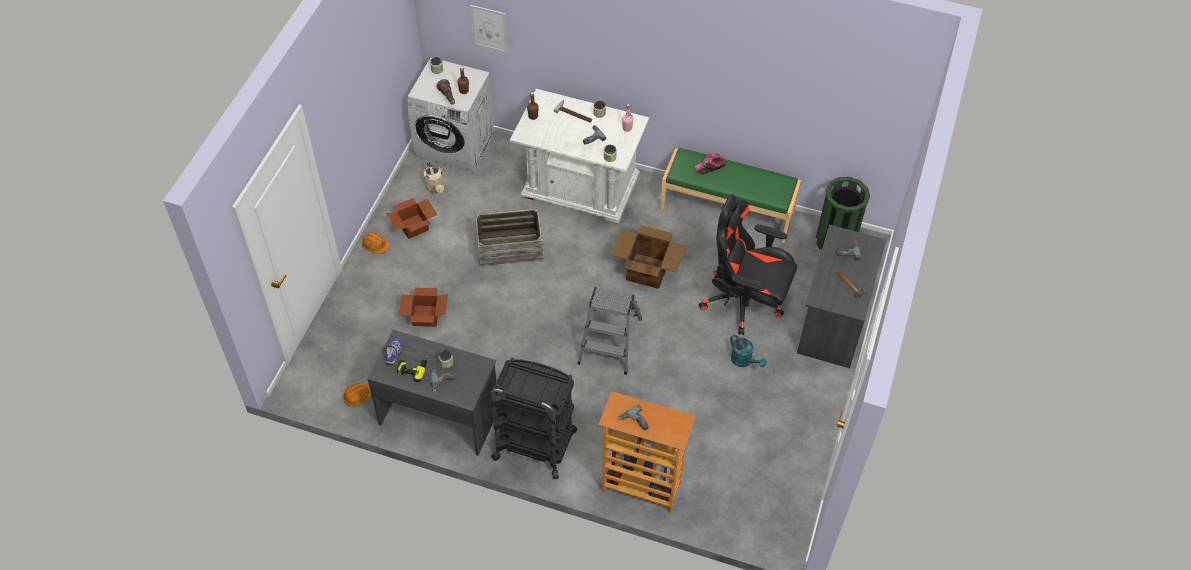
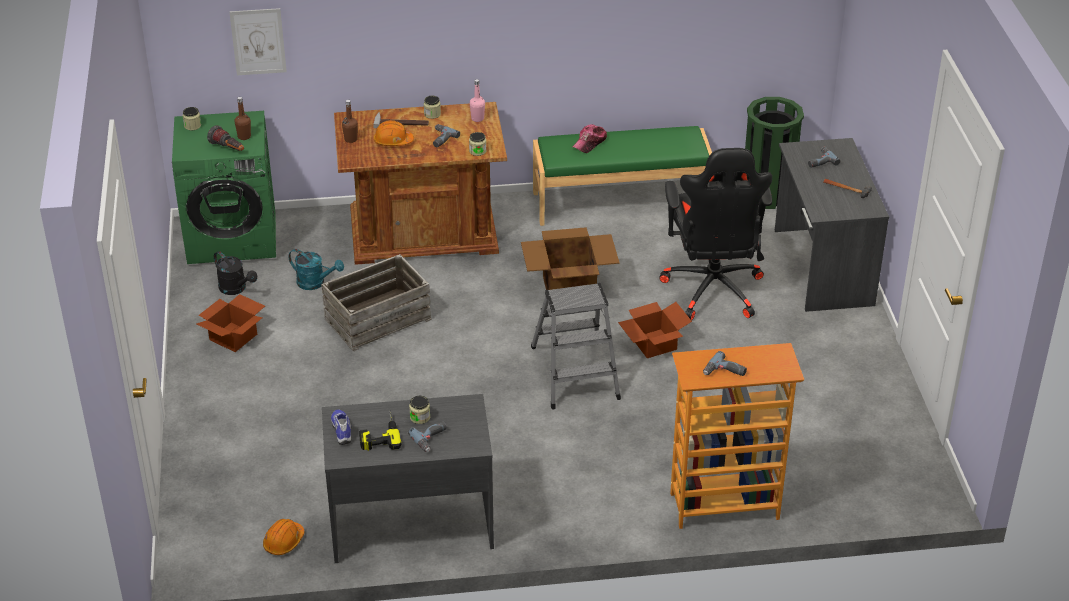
camera: 25 degrees left, 15 degrees down
(375, 246) = (195, 373): orange hard hat -> orange hard hat (393, 141)
(424, 315) = (315, 425): cardboard box -> cardboard box (652, 343)
(436, 188) = (236, 289): beige watering can -> black watering can
(455, 147) = (232, 240): white washing machine -> green washing machine
(535, 444) = (559, 510): black cart -> none
(580, 185) = (424, 231): white cabinet -> brown cabinet
(744, 361) = (751, 339): turquoise watering can -> turquoise watering can (315, 283)
(746, 304) = (712, 284): black office chair -> black office chair turned 90 degrees counterclockwise

